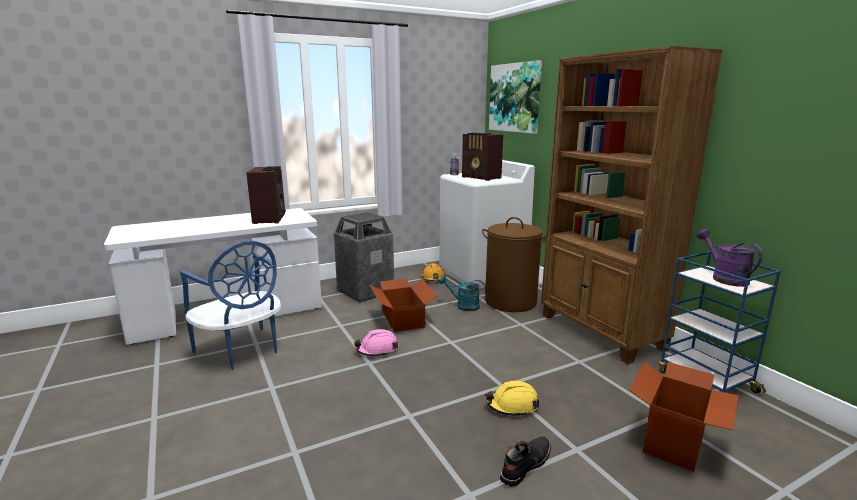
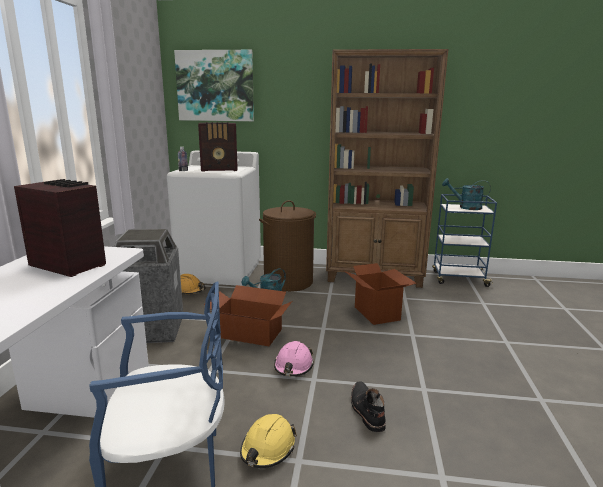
camera: 55 degrees left, 0 degrees up
(512, 406) = (442, 342): yellow hard hat -> yellow hard hat (268, 449)
(525, 465) = (515, 365): black boot -> black boot (366, 410)
(674, 444) = (515, 313): cardboard box -> cardboard box (377, 313)
(724, 278) = (466, 207): purple watering can -> turquoise watering can

